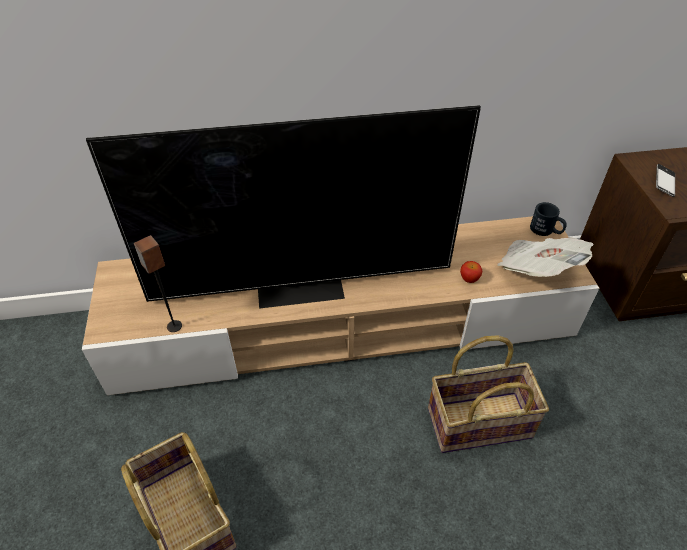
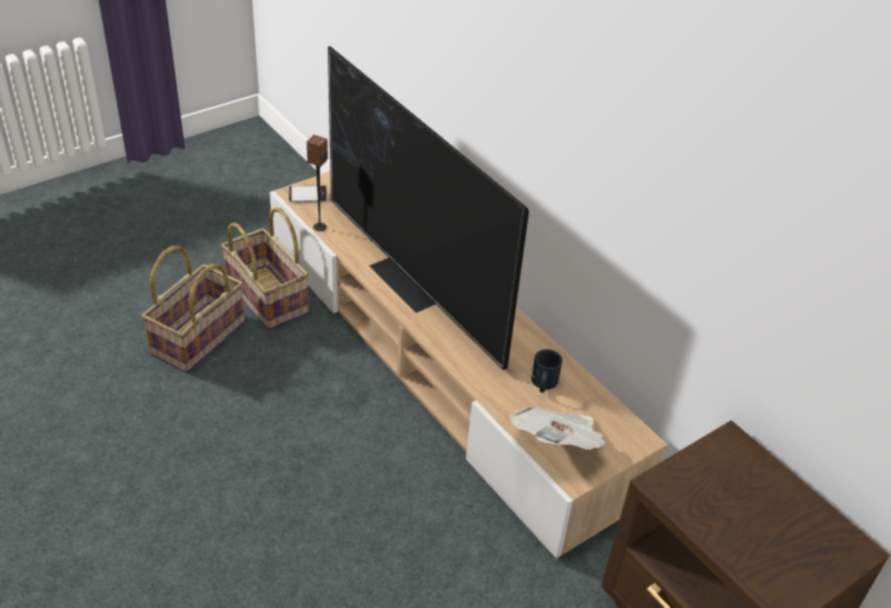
camera: 60 degrees right, 5 degrees down
(469, 279) = (503, 392): apple -> none
(479, 421) = (389, 498): basket -> basket (268, 298)
(546, 230) = (629, 441): black mug -> black mug (543, 384)
(664, 183) = (705, 470): phone -> phone (308, 196)

